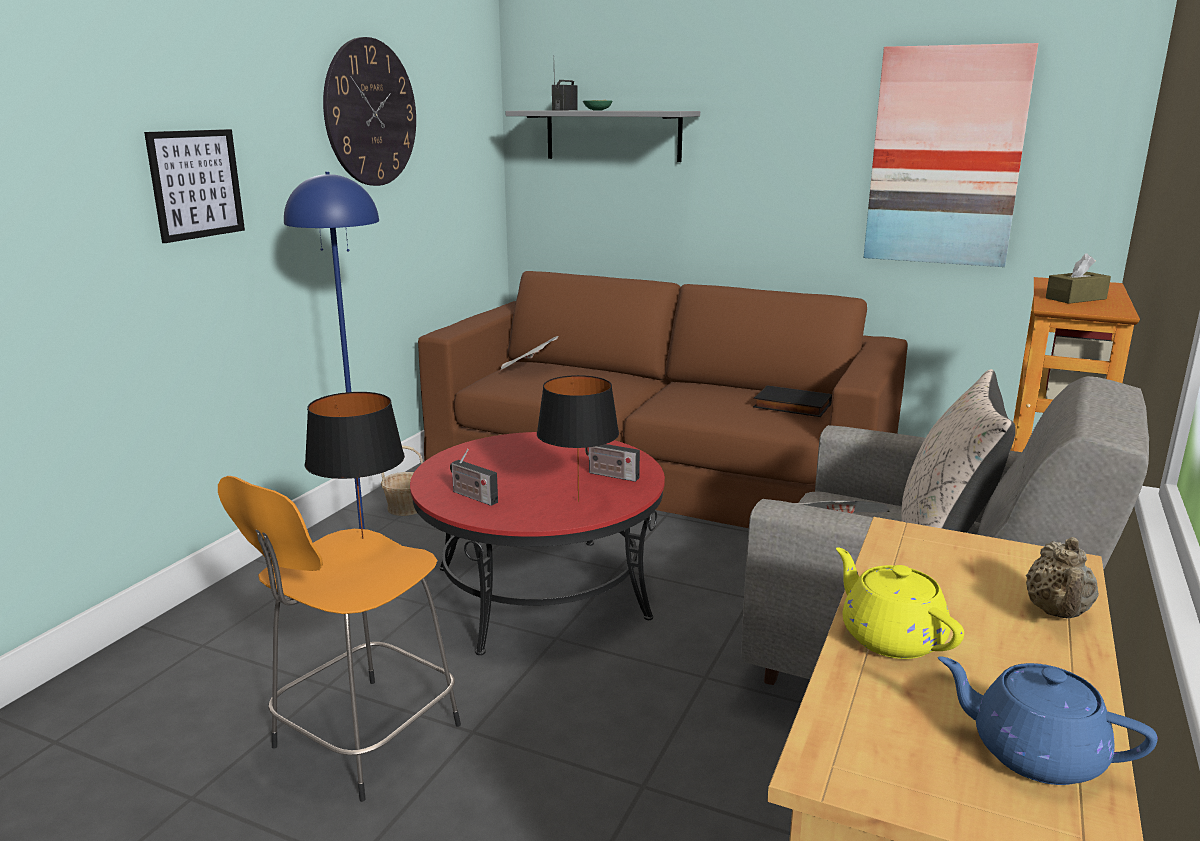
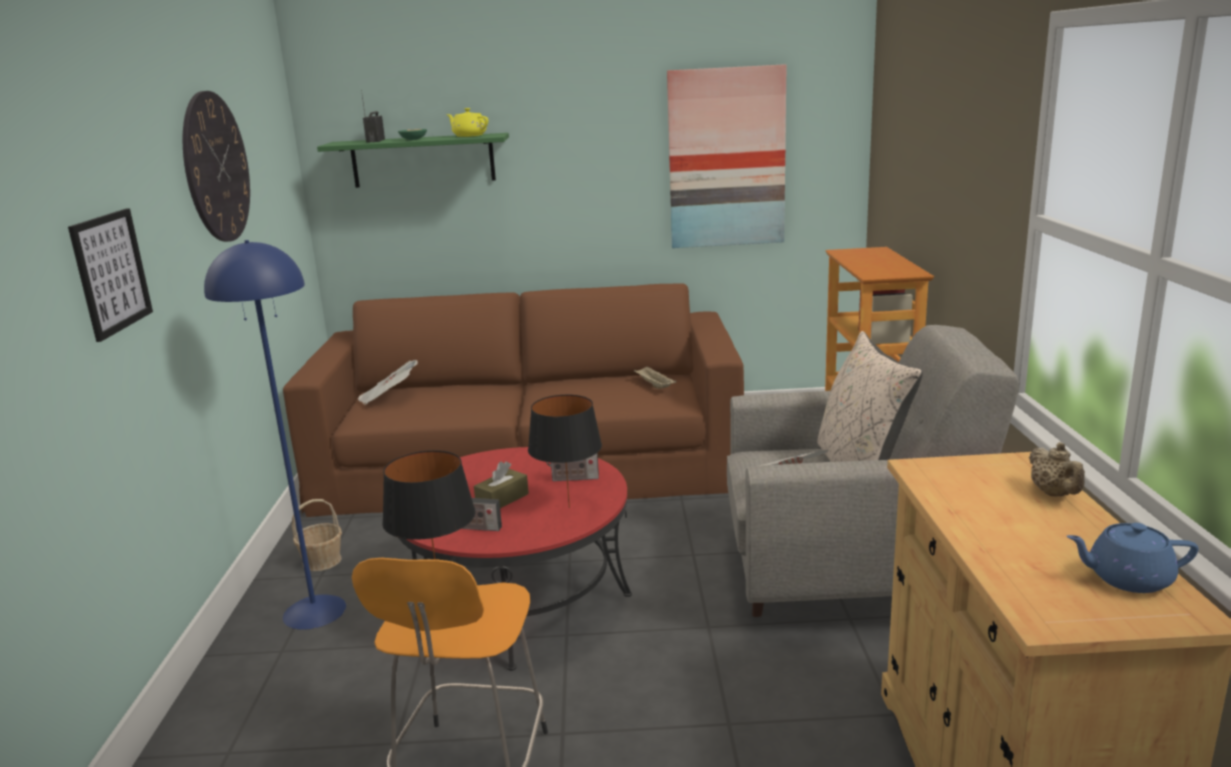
camera: 25 degrees left, 0 degrees up
(613, 135) = (423, 160): grey shelf -> green shelf
(791, 406) = (654, 385): black book -> beige tray
(890, 637) = (988, 537): yellow teapot -> yellow teapot (469, 136)
(1075, 298) = (876, 265): brown tissue box -> brown tissue box (502, 499)

